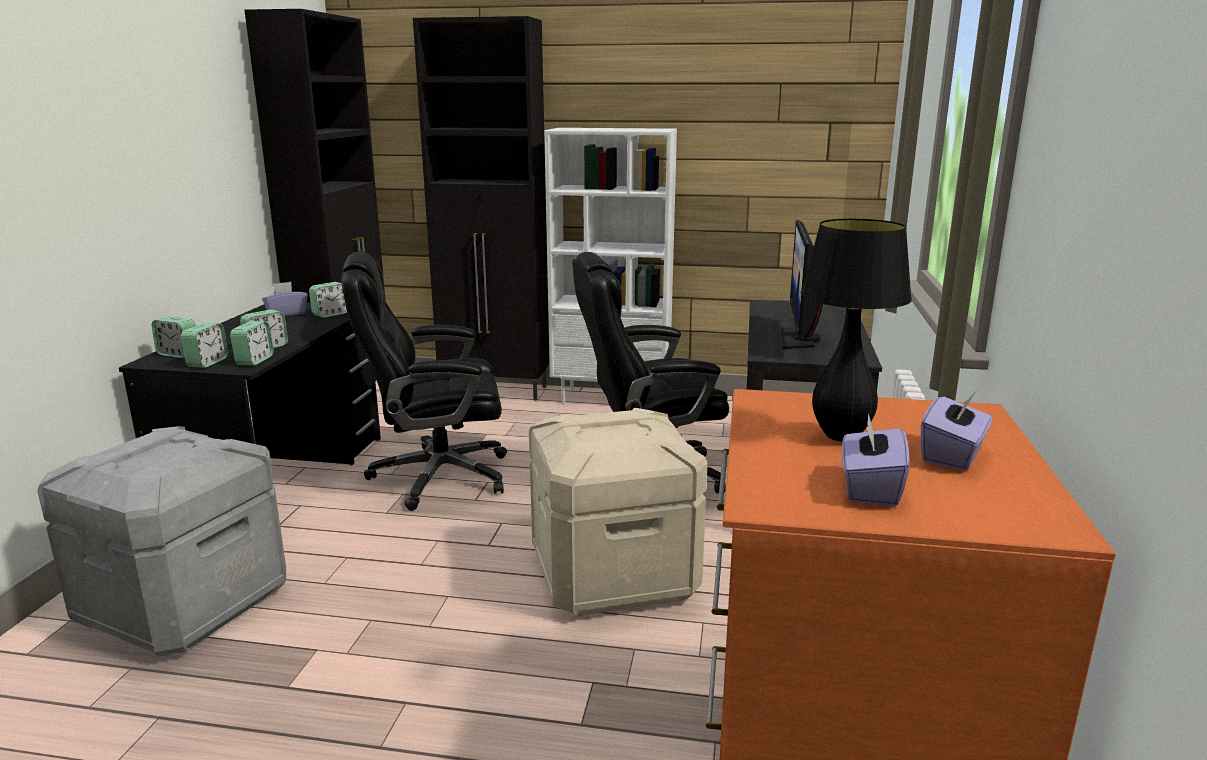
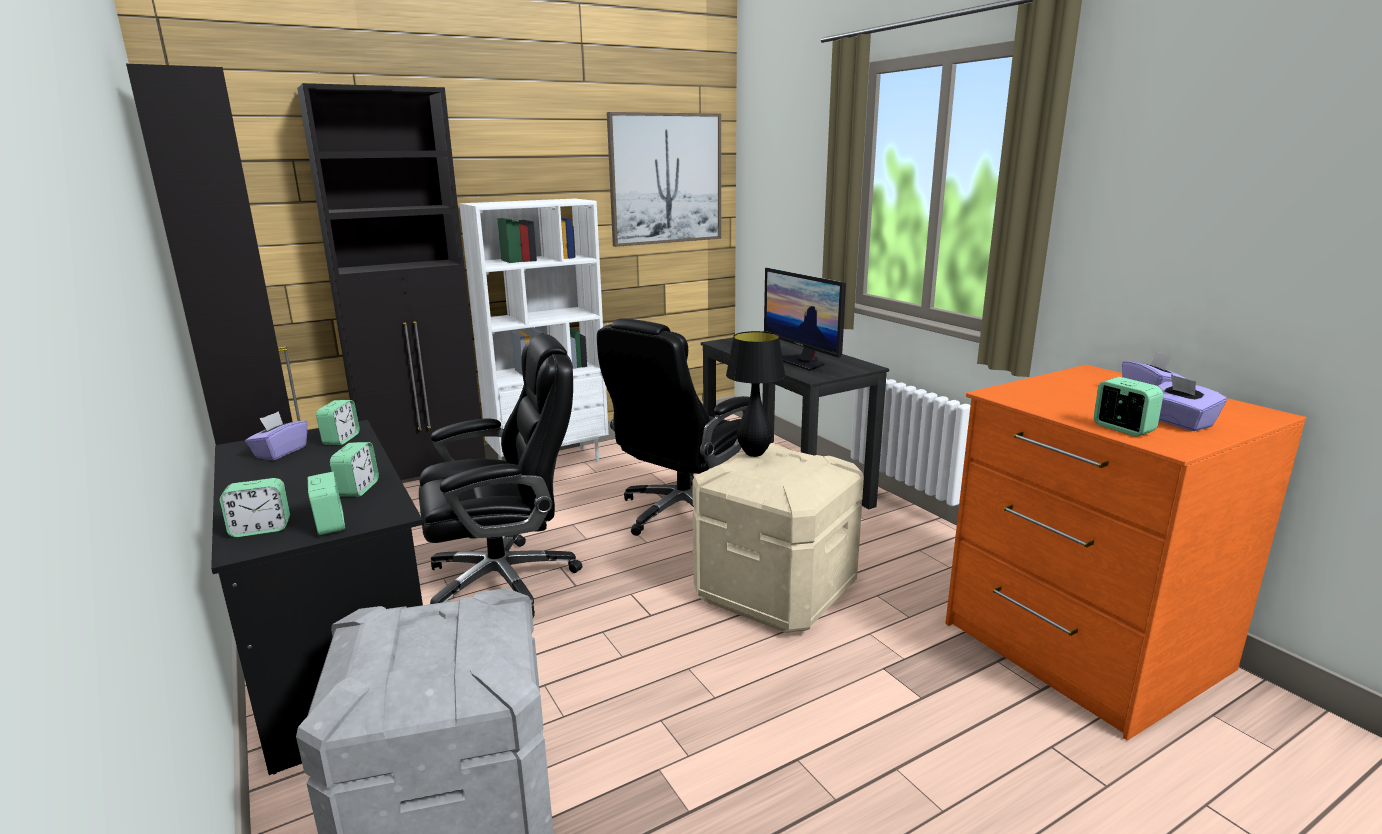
camera: 40 degrees left, 0 degrees up
(254, 360) = (385, 505): alarm clock -> alarm clock (1122, 429)
(437, 476) = (505, 581): black office chair -> black office chair turned 150 degrees counterclockwise
(792, 111) = (666, 179): none -> picture
(840, 436) = (1089, 401): black table lamp -> black table lamp (754, 453)

